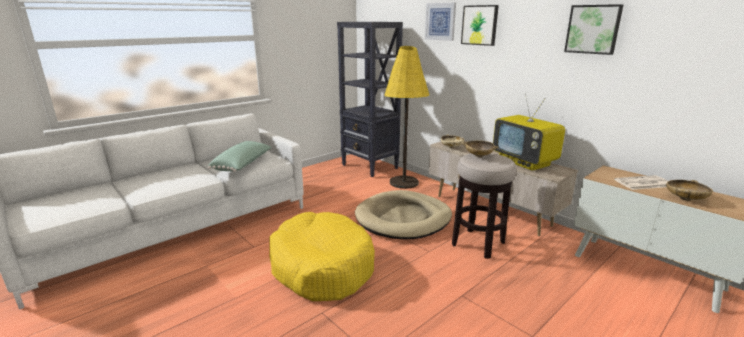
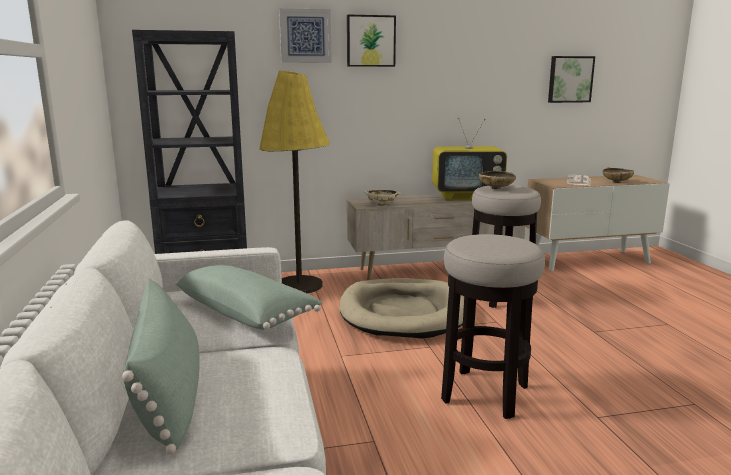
camera: 60 degrees left, 5 degrees down
(165, 173) = (169, 394): none -> green pillow
(321, 266) = (485, 393): yellow dog bed -> stool
(593, 29) = (501, 45): picture -> picture (570, 79)

